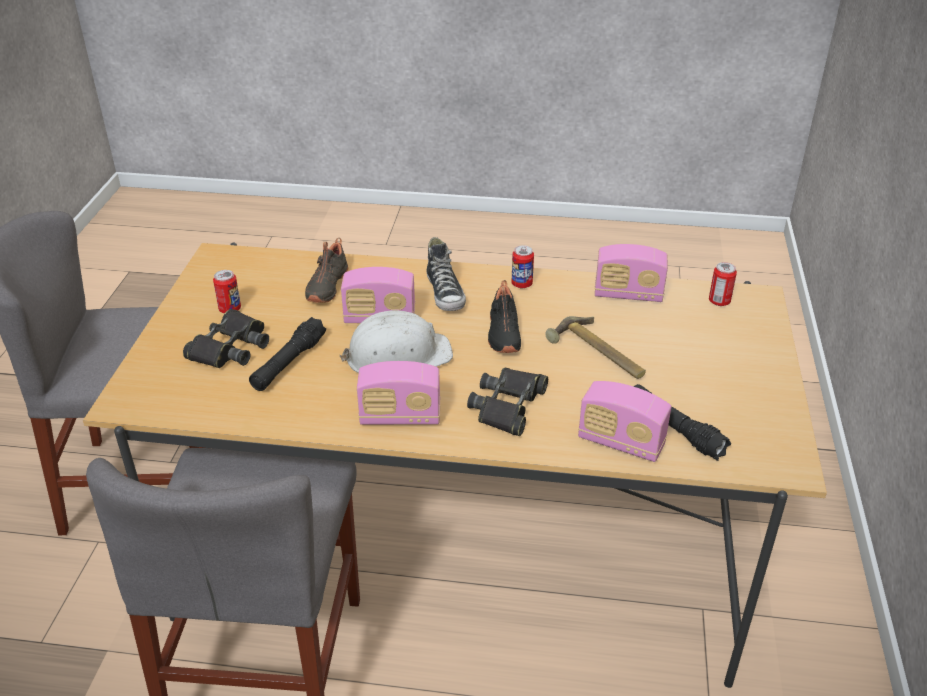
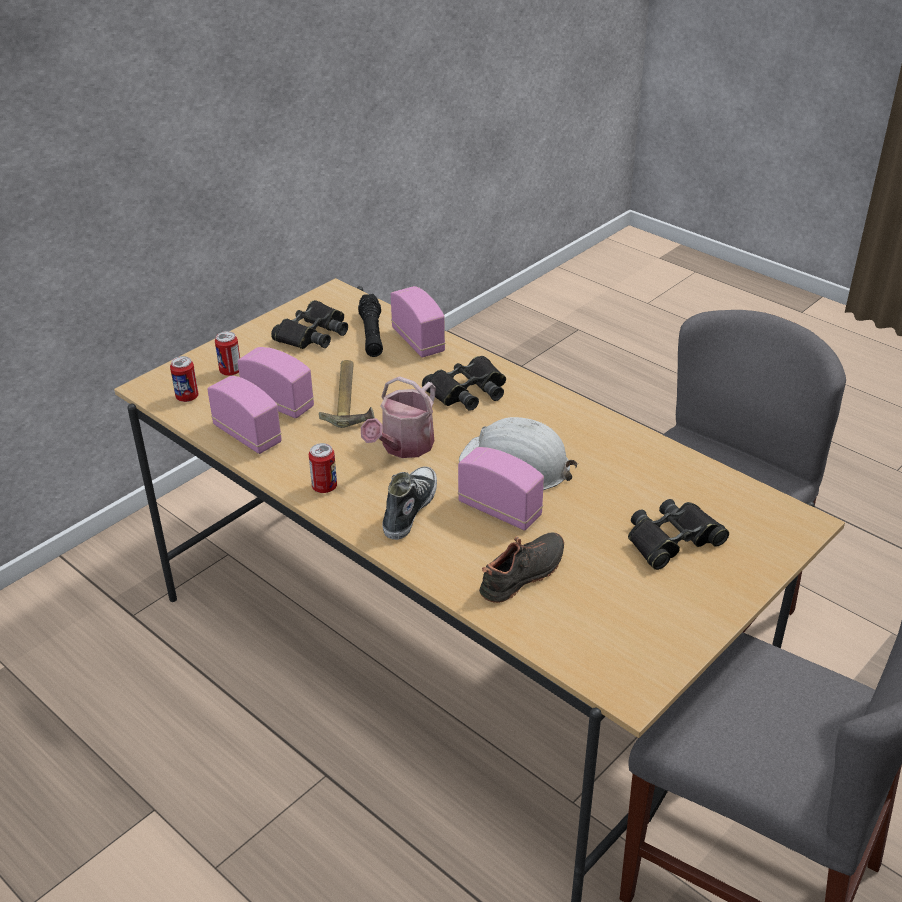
camera: 145 degrees left, 0 degrees up
(230, 309) = (651, 590): can -> can (230, 371)
(288, 363) = (623, 499): black flashlight -> none
(400, 417) = (559, 415): radio -> radio (278, 403)
(502, 333) = (403, 447): black shoe -> watering can
(727, 404) = (313, 333): none -> black binoculars

